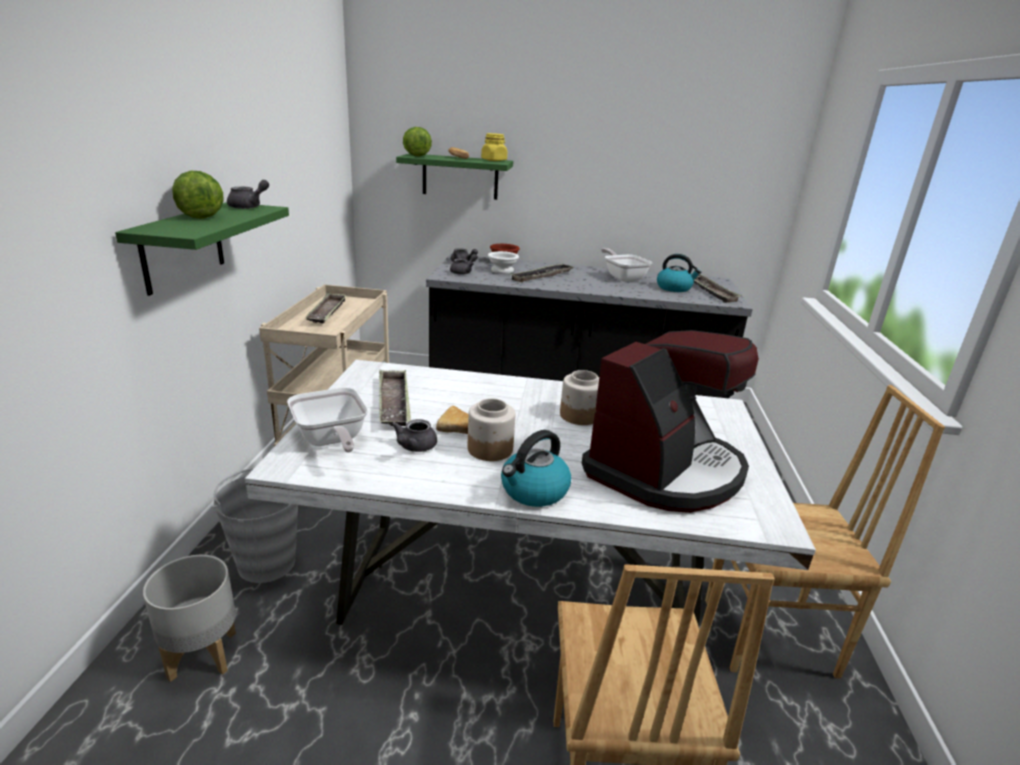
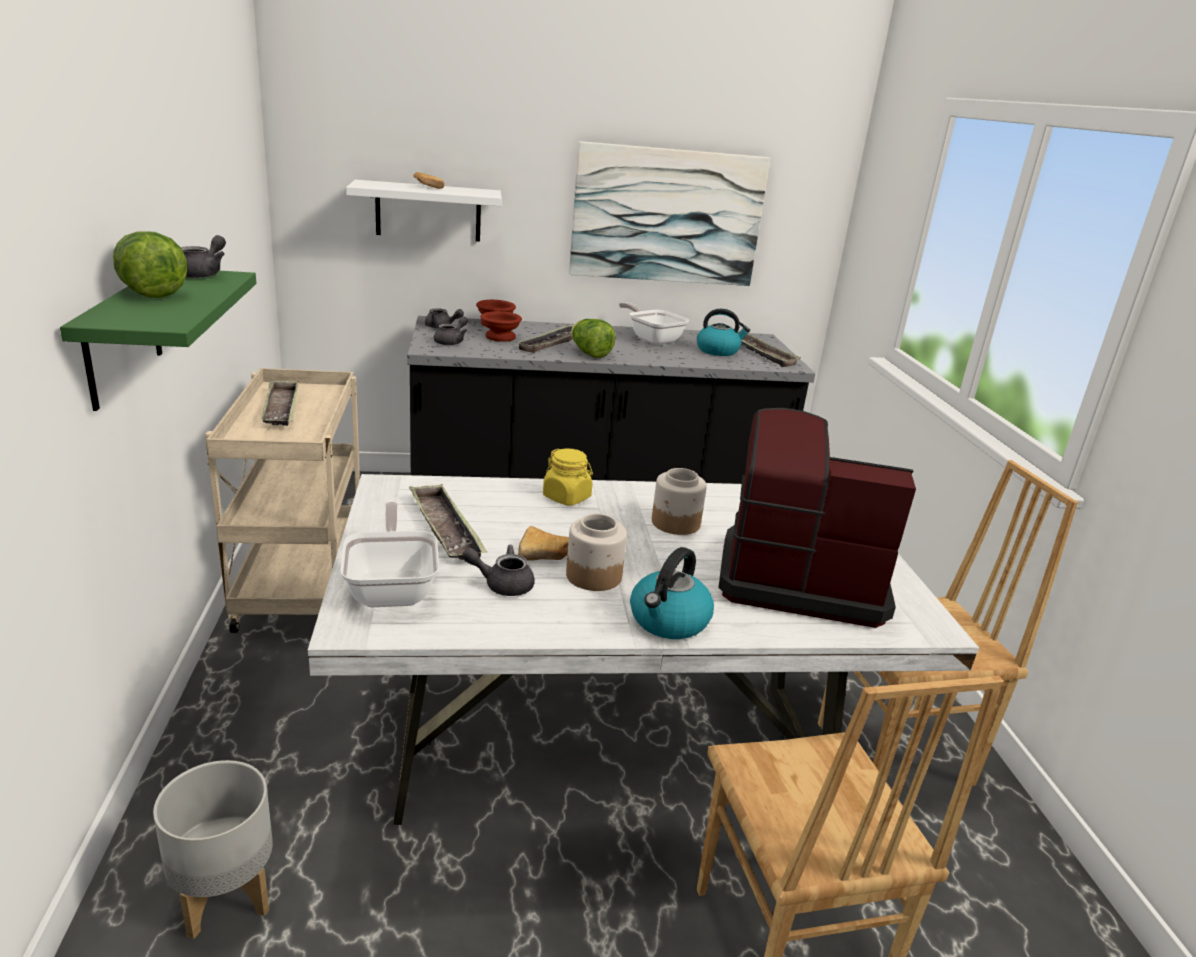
camera: 15 degrees left, 0 degrees up
(267, 563) = (265, 762): grey bucket -> none
(331, 441) = (392, 587): frying pan -> frying pan turned 150 degrees counterclockwise
(414, 447) = (502, 584): grey teapot -> grey teapot turned 90 degrees clockwise
(415, 155) = (369, 184): lettuce -> lettuce (589, 353)
(460, 177) = (428, 211): green shelf -> white shelf
(494, 160) = (478, 191): yellow jar -> yellow jar (567, 497)
(502, 270) = (500, 337): white bowl -> brown bowl
(643, 180) = (667, 216): none -> picture
(665, 470) = (798, 579): coffee machine -> coffee machine turned 105 degrees counterclockwise

